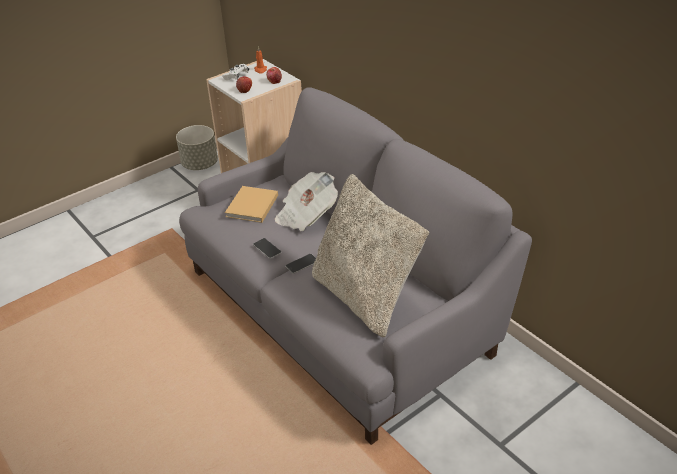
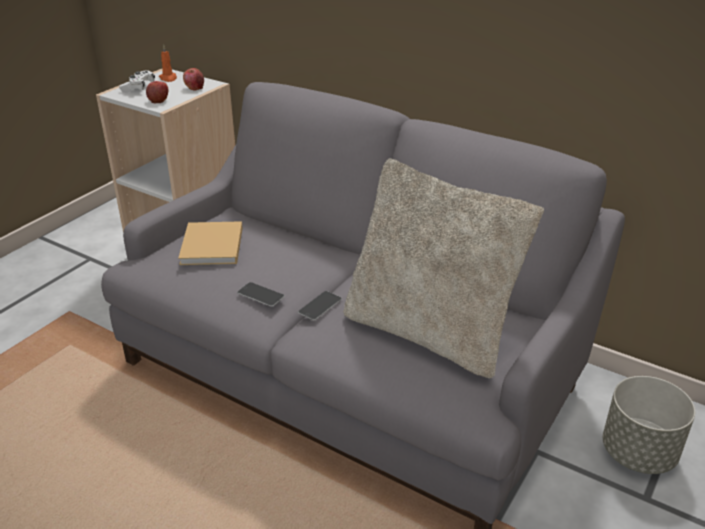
camera: 20 degrees left, 5 degrees down
(199, 164) = (81, 228): grey planter -> grey planter (637, 453)
(306, 215) = (294, 245): newspaper -> none

